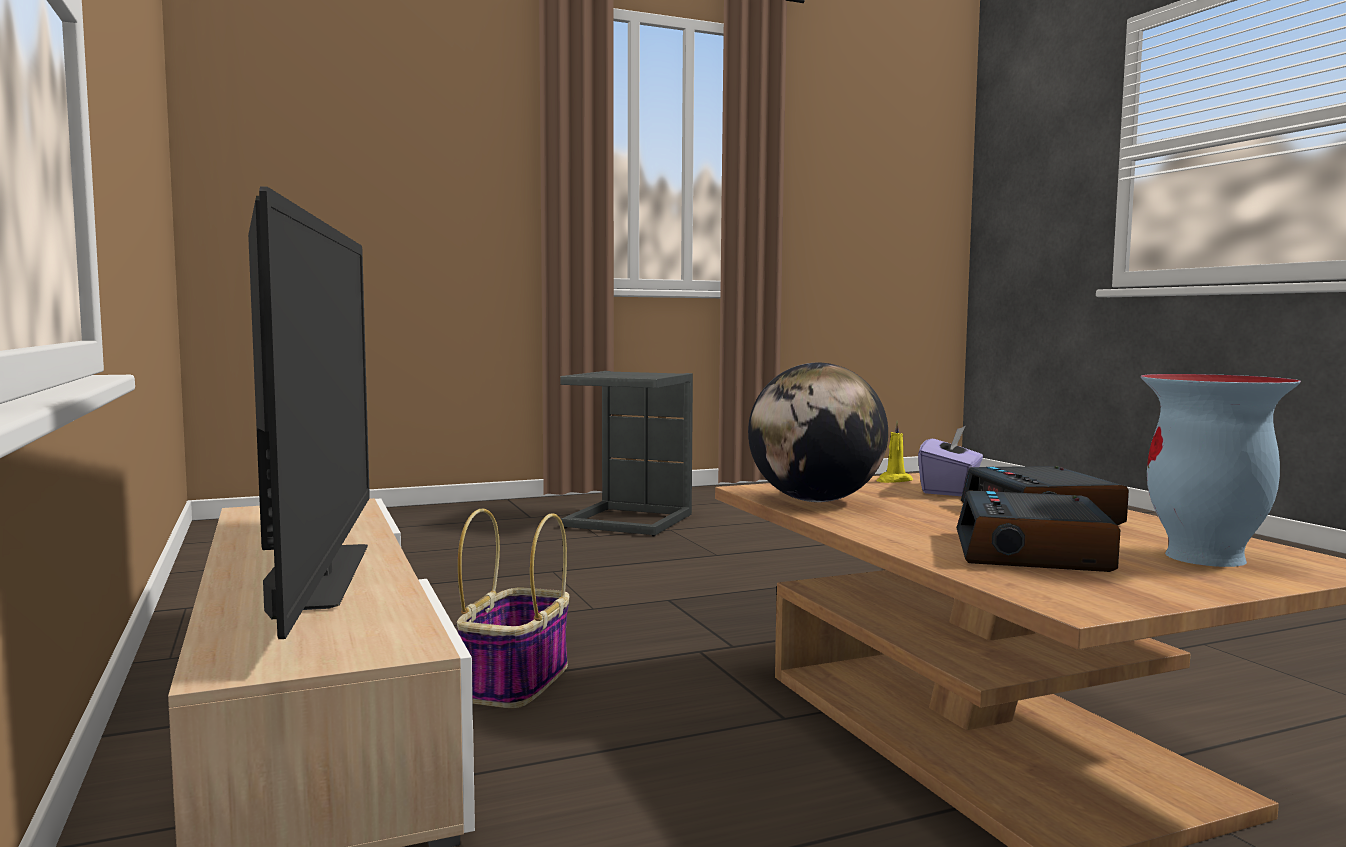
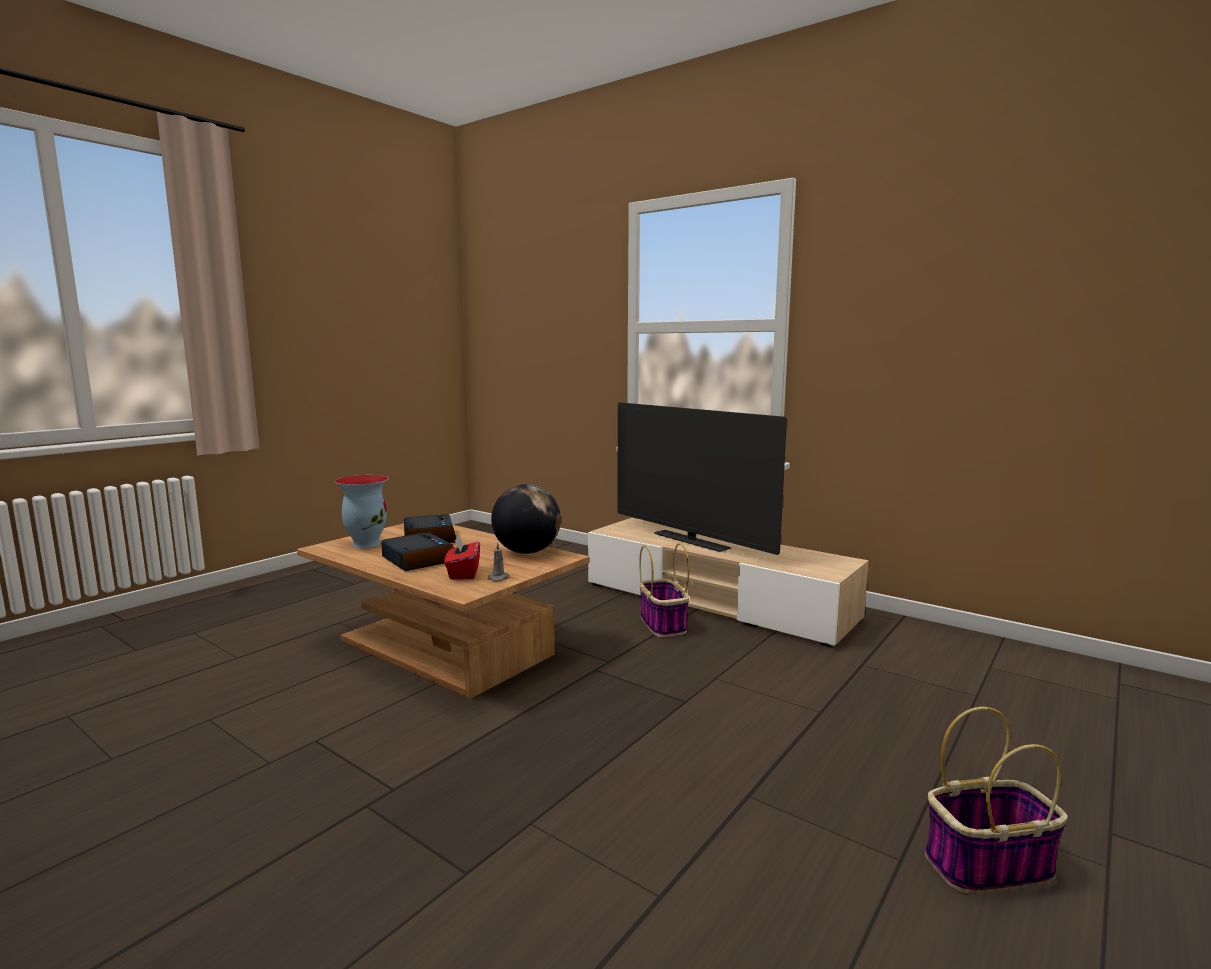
camera: 150 degrees right, 5 degrees up
(626, 522) = (989, 865): grey side table -> basket
(893, 481) = (499, 578): yellow candle -> grey candle
(950, 490) = (463, 573): purple tissue box -> red tissue box

